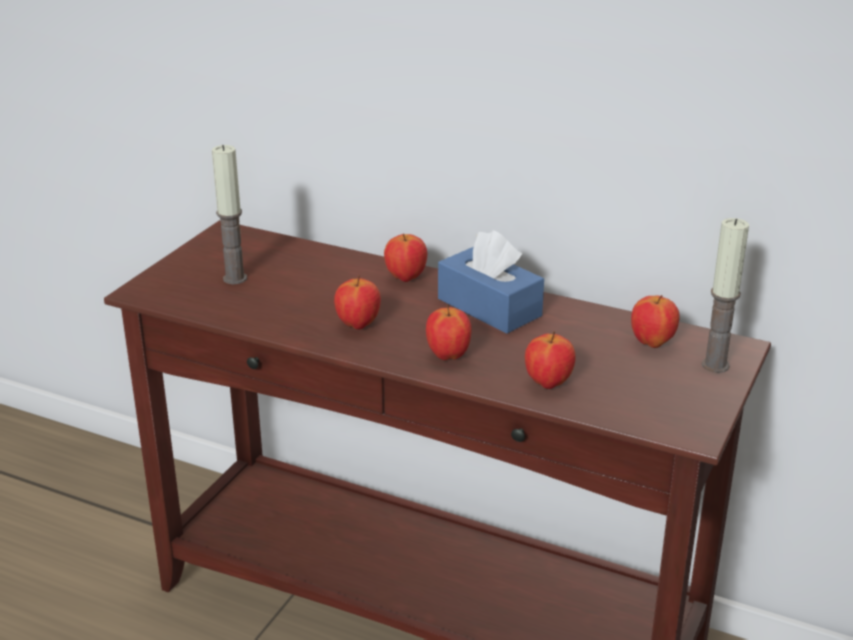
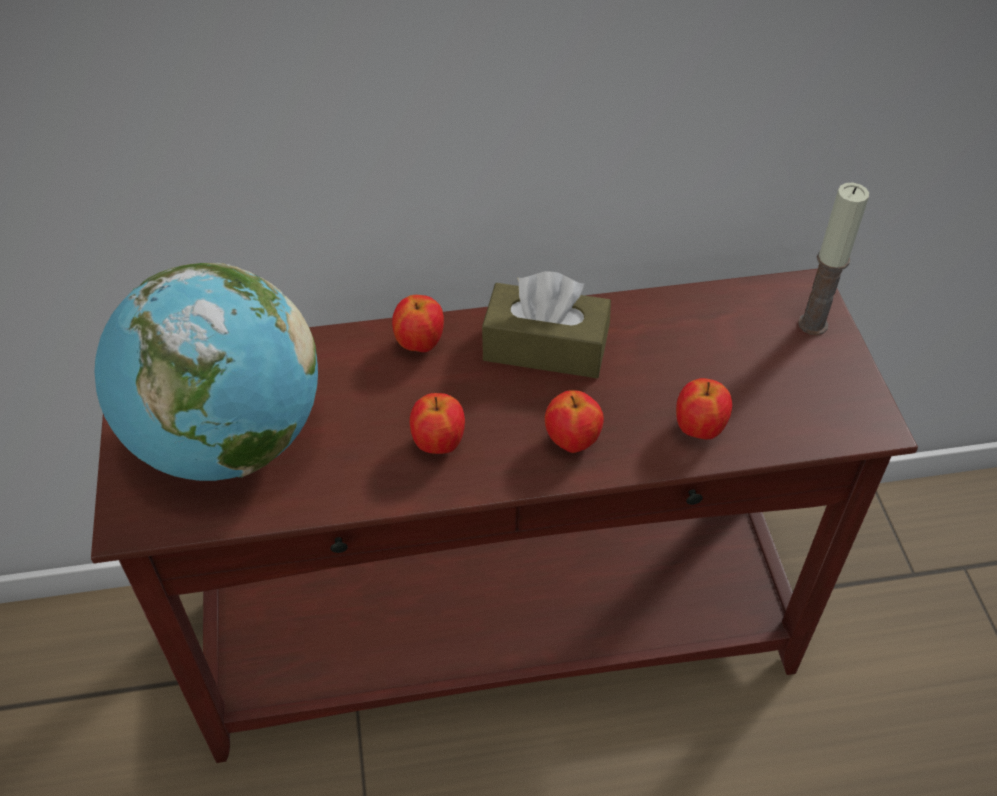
camera: 35 degrees left, 20 degrees up
(235, 278) = (228, 441): candle -> globe
(489, 307) = (545, 347): blue tissue box -> brown tissue box
(652, 343) = (736, 321): apple -> none

